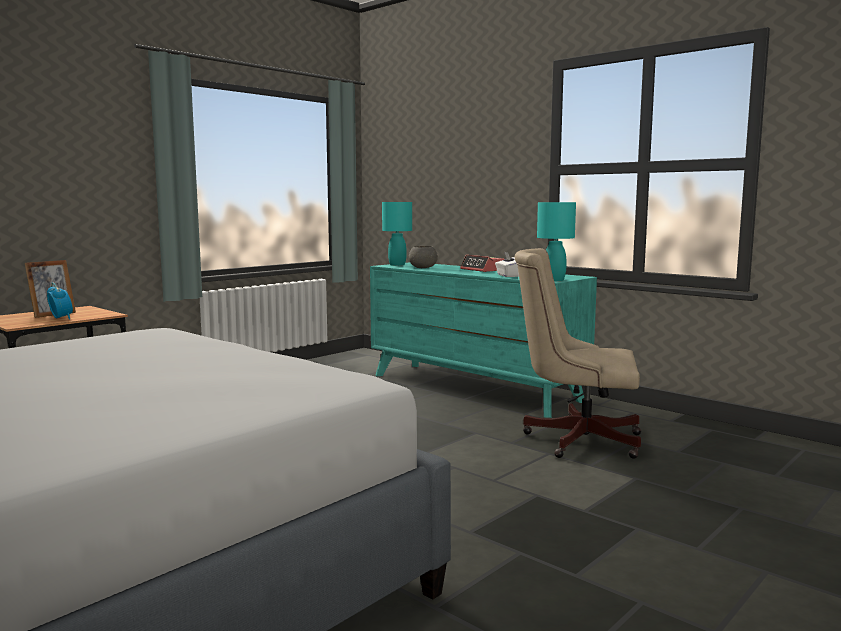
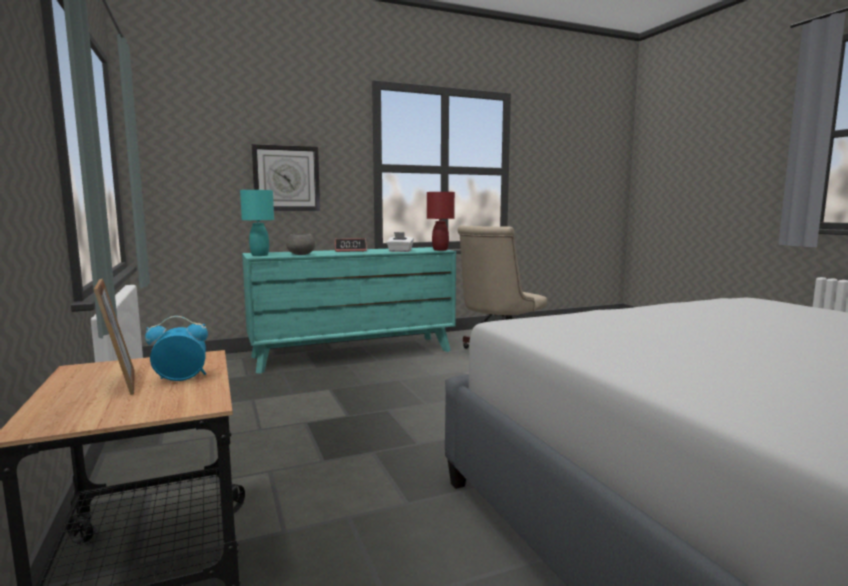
camera: 65 degrees left, 0 degrees up
(465, 187) = (286, 178): none -> wall clock
(554, 280) = (440, 250): turquoise table lamp -> red table lamp

